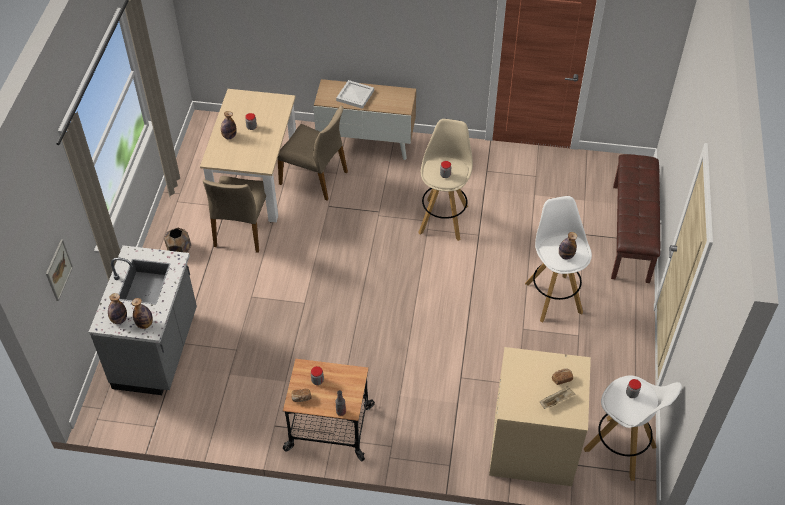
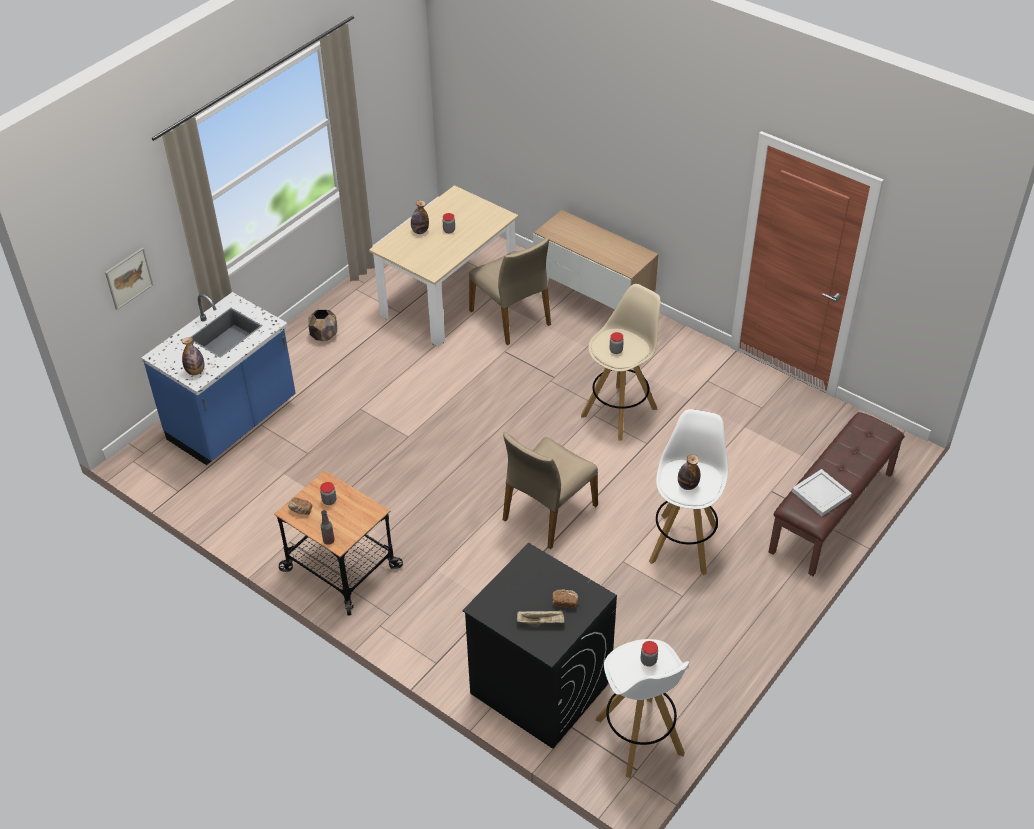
camera: 30 degrees right, 5 degrees down
(119, 320) = (176, 358): bottle -> none
(157, 350) = (233, 422): grey counter -> blue counter
(242, 229) = (400, 340): beige chair -> beige chair (548, 512)
(355, 96) = (585, 238): white tray -> white tray (821, 495)
(532, 446) = (539, 686): beige washing machine -> black washing machine

